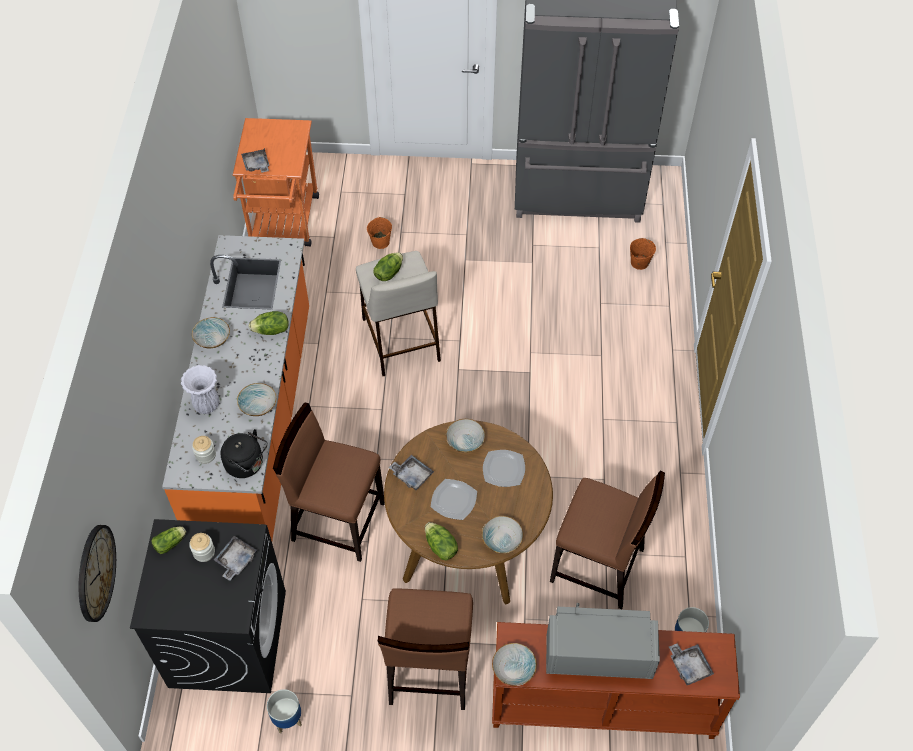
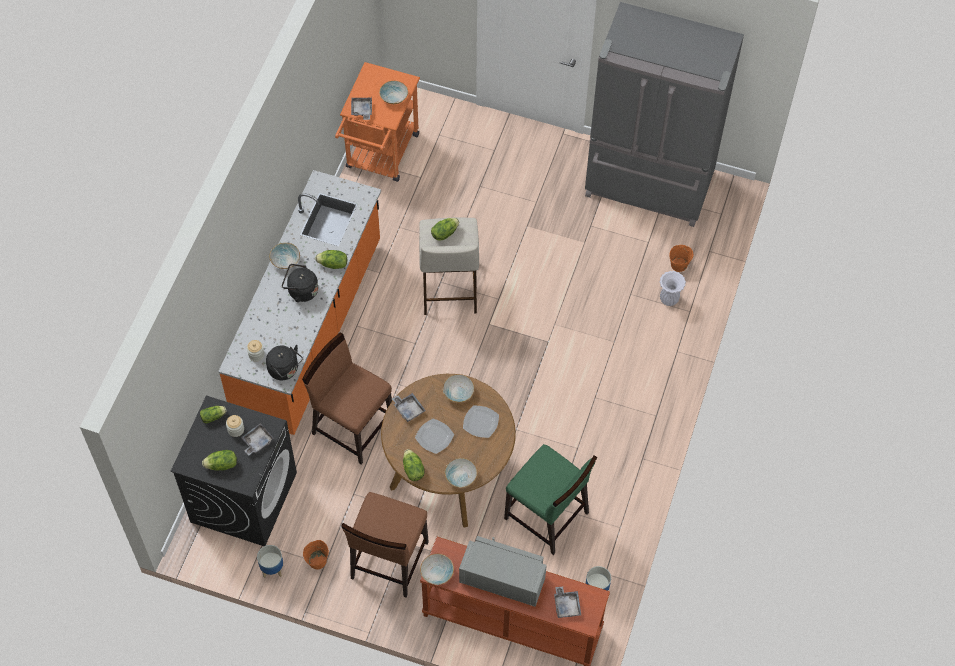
camera: 15 degrees right, 5 degrees up
(95, 573) = (154, 427): wall clock -> none
(197, 602) = (222, 465): none -> lettuce
(207, 405) = (267, 315): white vase -> white vase (669, 299)
(241, 369) = (301, 291): none -> black kettle
(258, 405) = (306, 324): bowl -> bowl (394, 97)
(380, 242) = (459, 191): orange bucket -> orange bucket (317, 560)
(598, 566) = (546, 517): brown chair -> green chair

